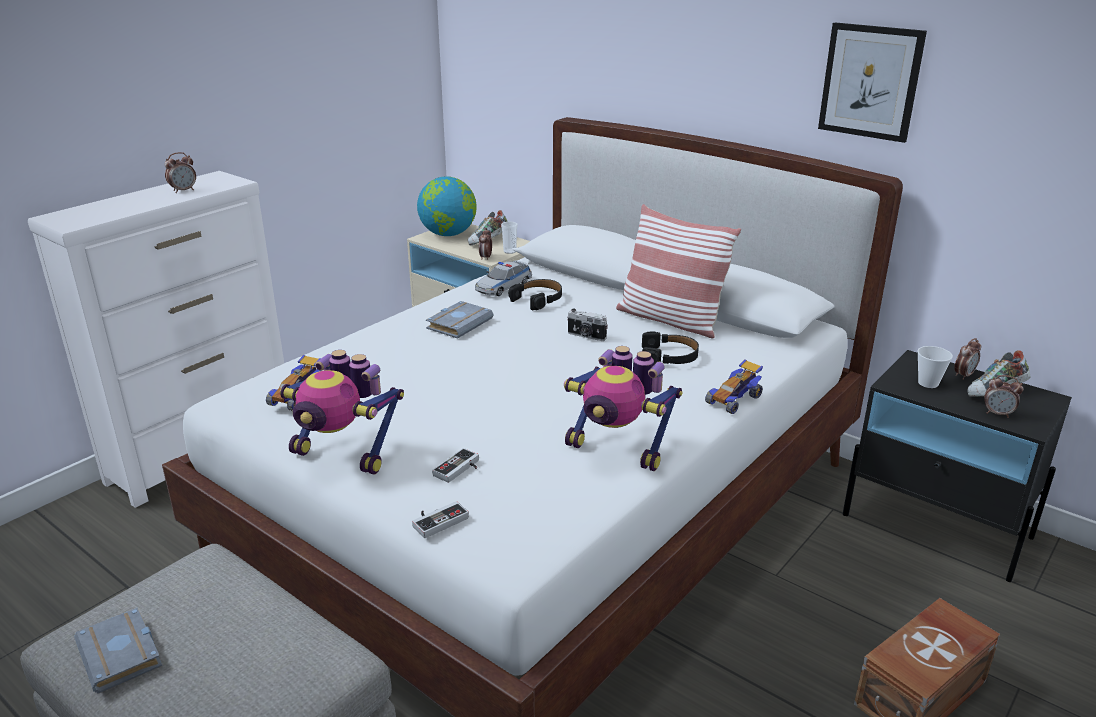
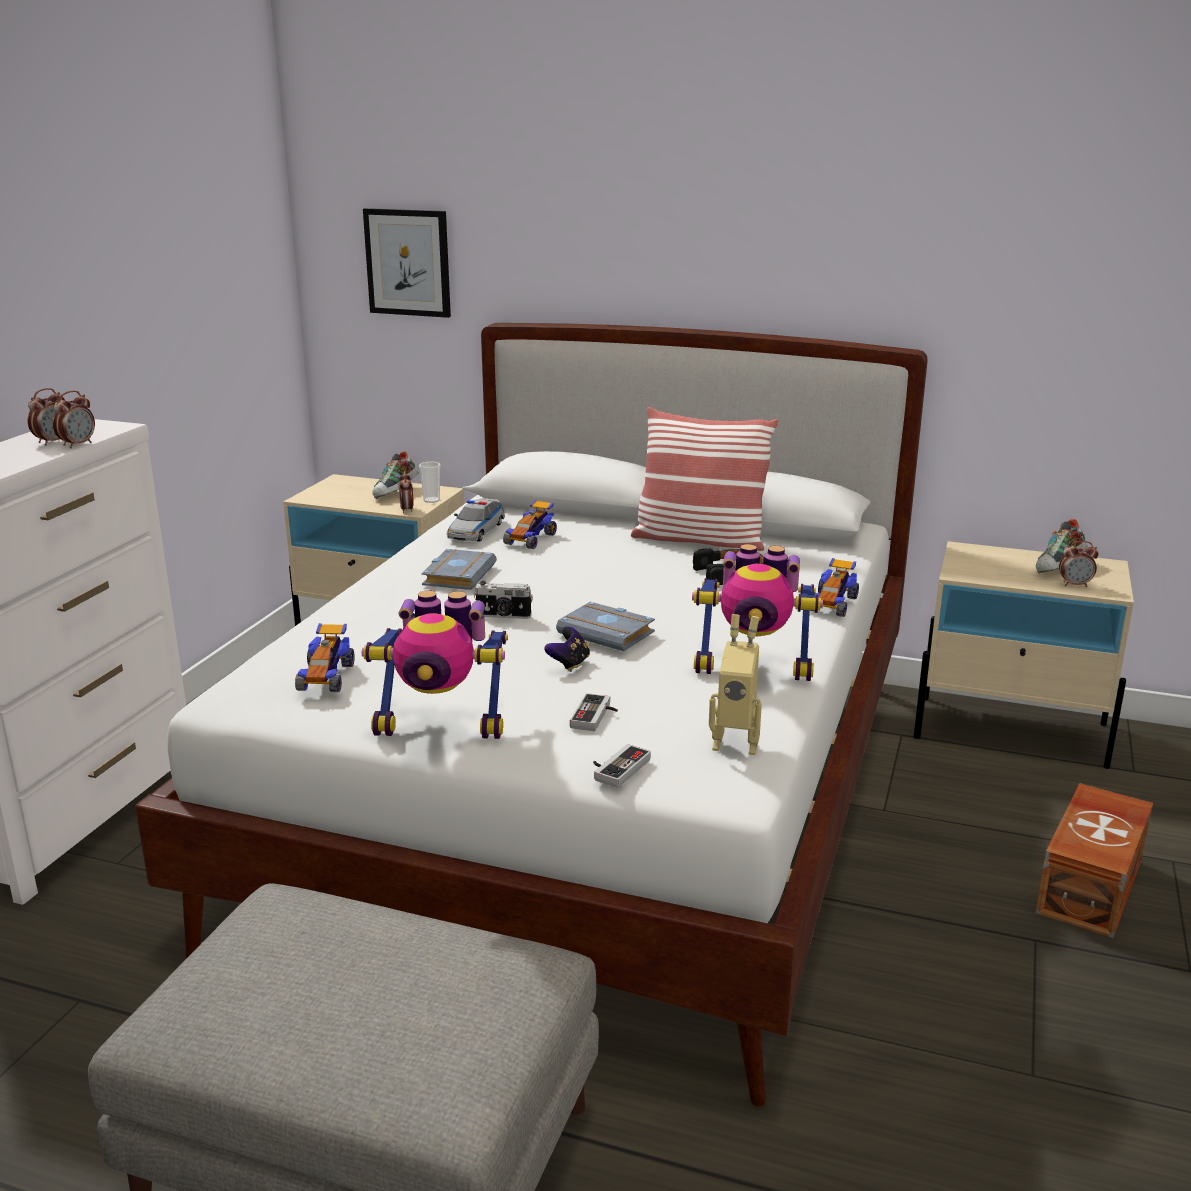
camera: 20 degrees left, 5 degrees down
(123, 655) = (258, 1022): grey book -> grey book (609, 633)
(448, 234) = (335, 490): globe -> none
(478, 417) = (569, 664): none -> game controller
(538, 299) = (530, 539): black headphones -> toy car
(548, 517) = (736, 742): none -> toy robot
(586, 336) = (620, 567): camera -> camera (503, 616)
(870, 82) = (878, 248): picture -> picture (408, 262)
(928, 383) = (991, 568): cup -> none
(937, 526) = (1012, 731): black nightstand -> beige nightstand
(963, 375) = (1018, 556): alarm clock -> alarm clock (77, 444)

